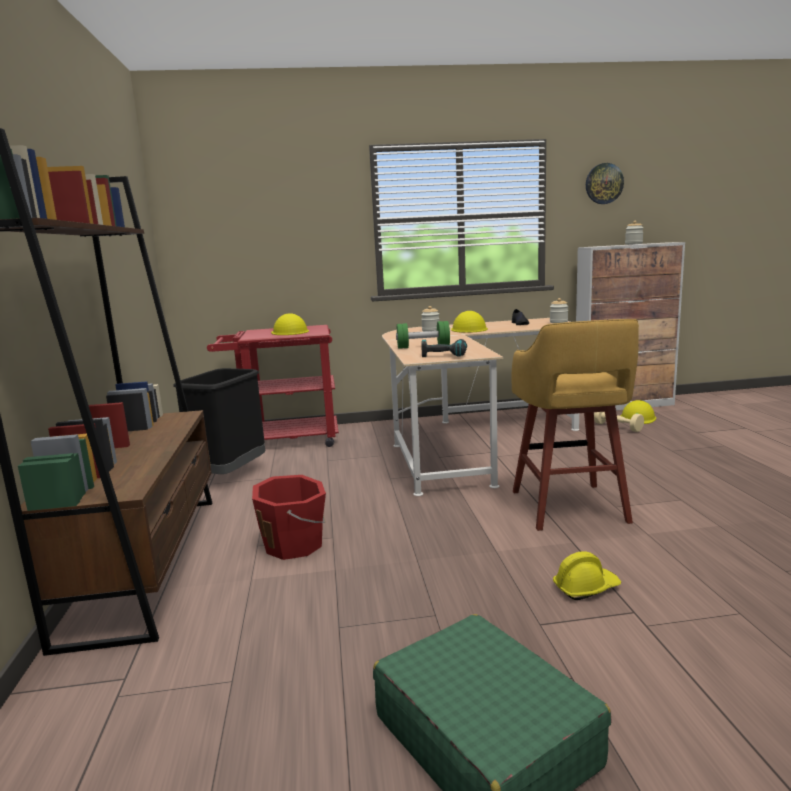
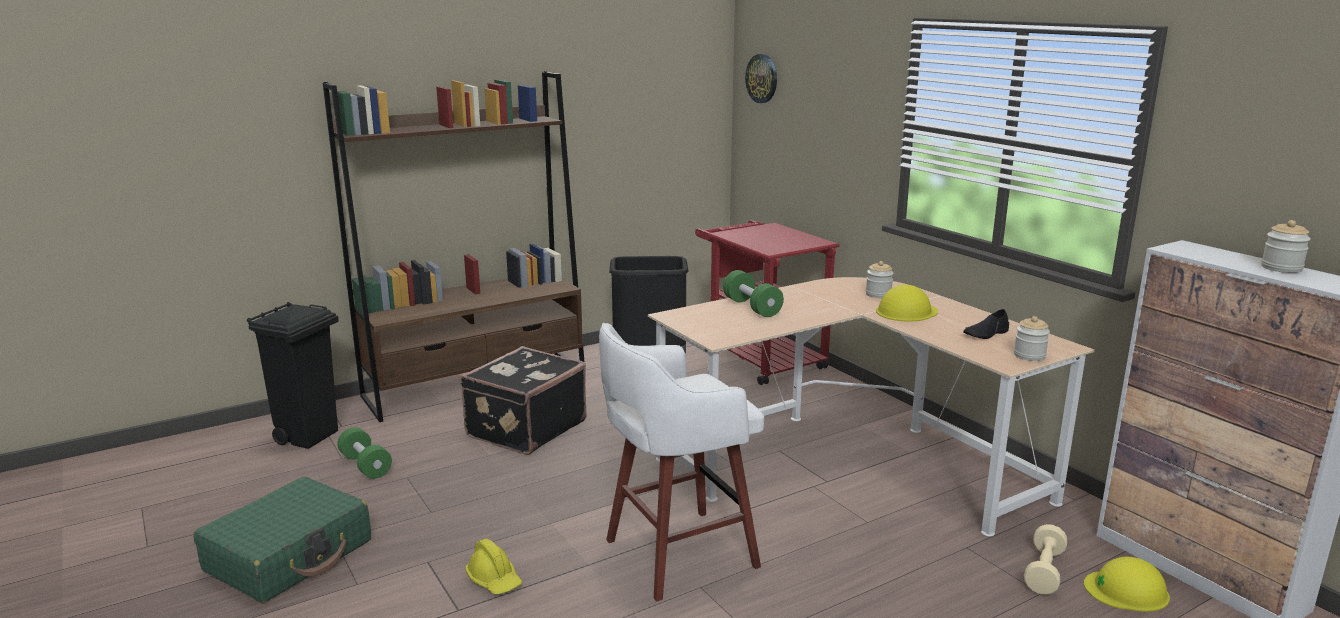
camera: 65 degrees right, 5 degrees up
(120, 715) = (309, 436): none -> black trash can
(278, 659) = (365, 465): none -> green dumbbell
(289, 332) = (768, 240): yellow hard hat -> none
(295, 544) = (524, 428): red bucket -> black suitcase
(444, 354) = (708, 323): power drill -> none
(569, 508) = (676, 554): yellow stool -> white stool
(604, 183) = (1273, 127): wall clock -> wall clock (762, 78)

